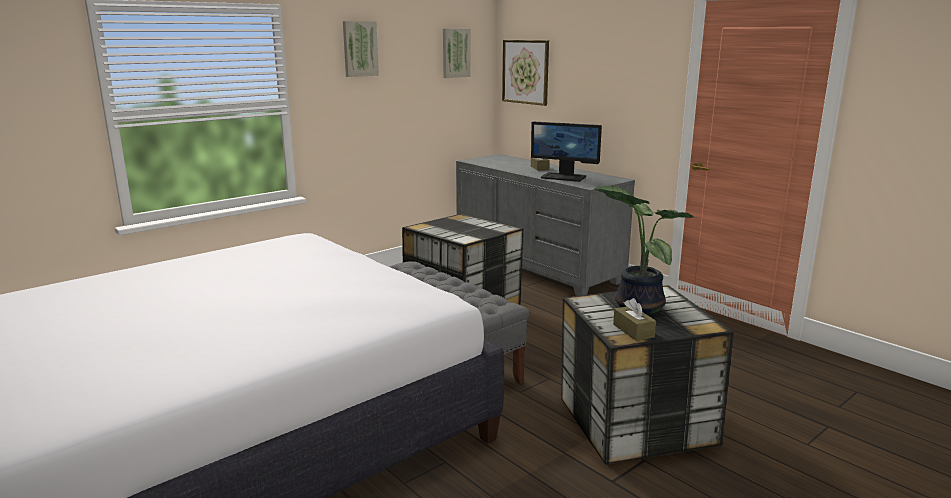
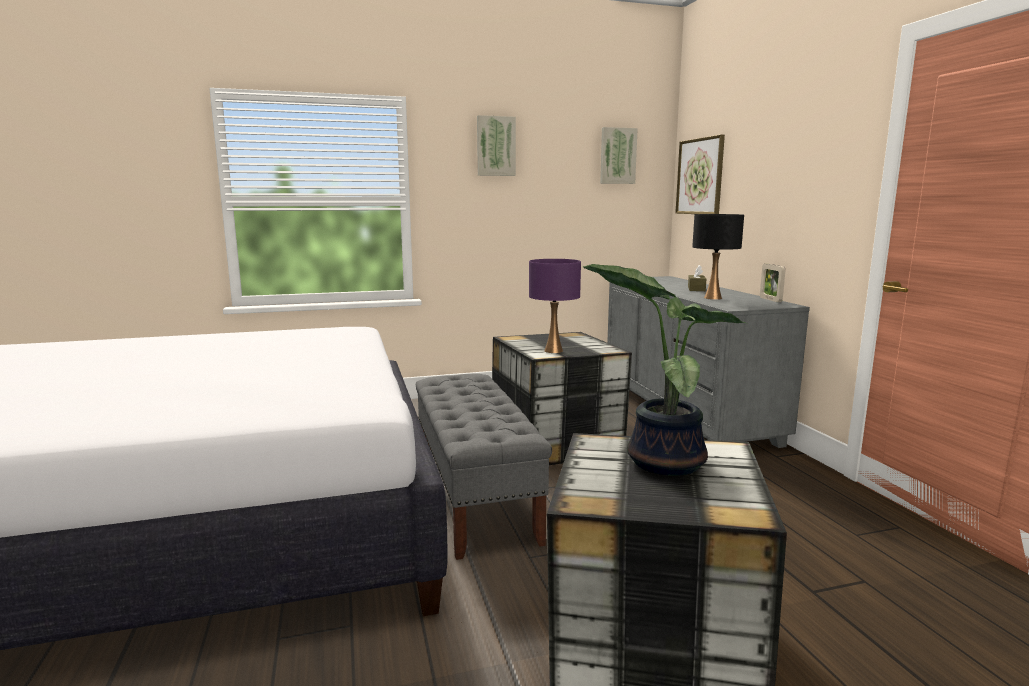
camera: 25 degrees right, 5 degrees down
(469, 234) = (553, 351): none -> purple table lamp
(564, 177) = (713, 298): monitor -> black table lamp
(603, 175) = (770, 300): none -> picture frame
(633, 331) = (612, 495): brown tissue box -> none

